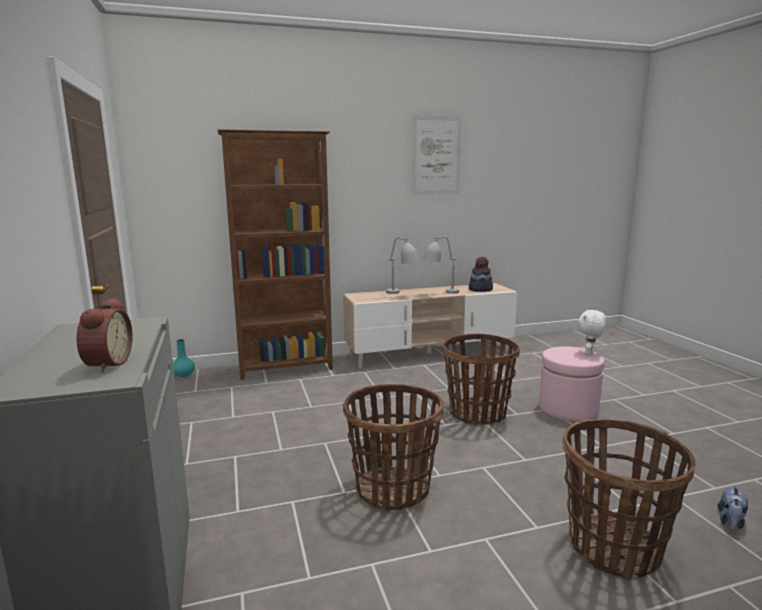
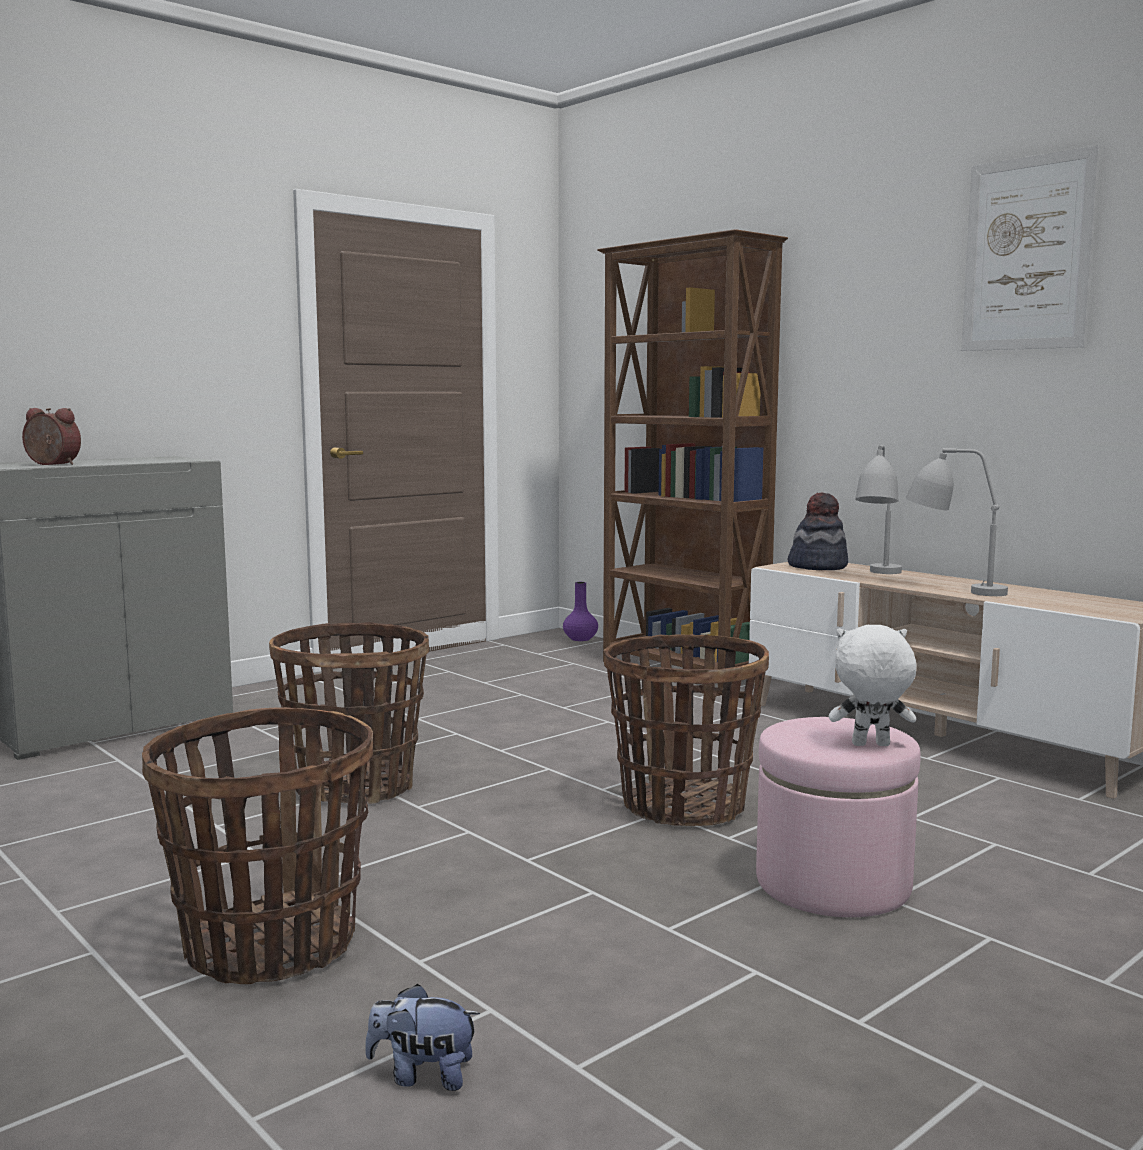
camera: 65 degrees right, 5 degrees down
(105, 364) = (51, 464): alarm clock -> alarm clock turned 135 degrees counterclockwise
(184, 374) = (581, 639): turquoise vase -> purple vase
(480, 289) = (1072, 603): hat -> hat (818, 566)

